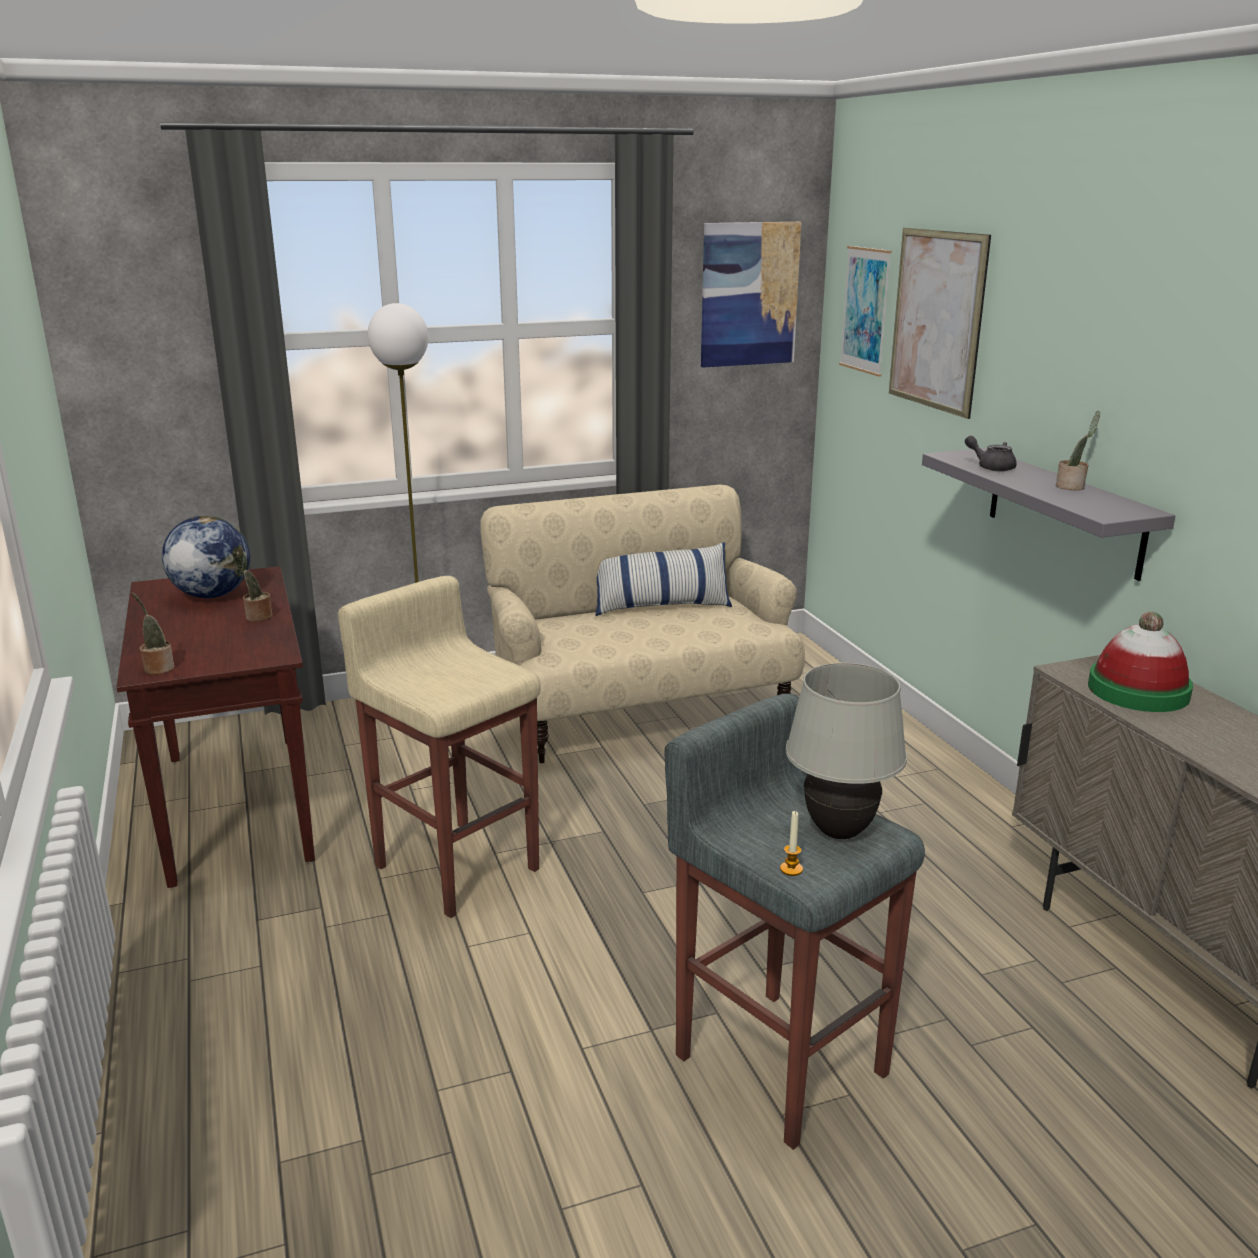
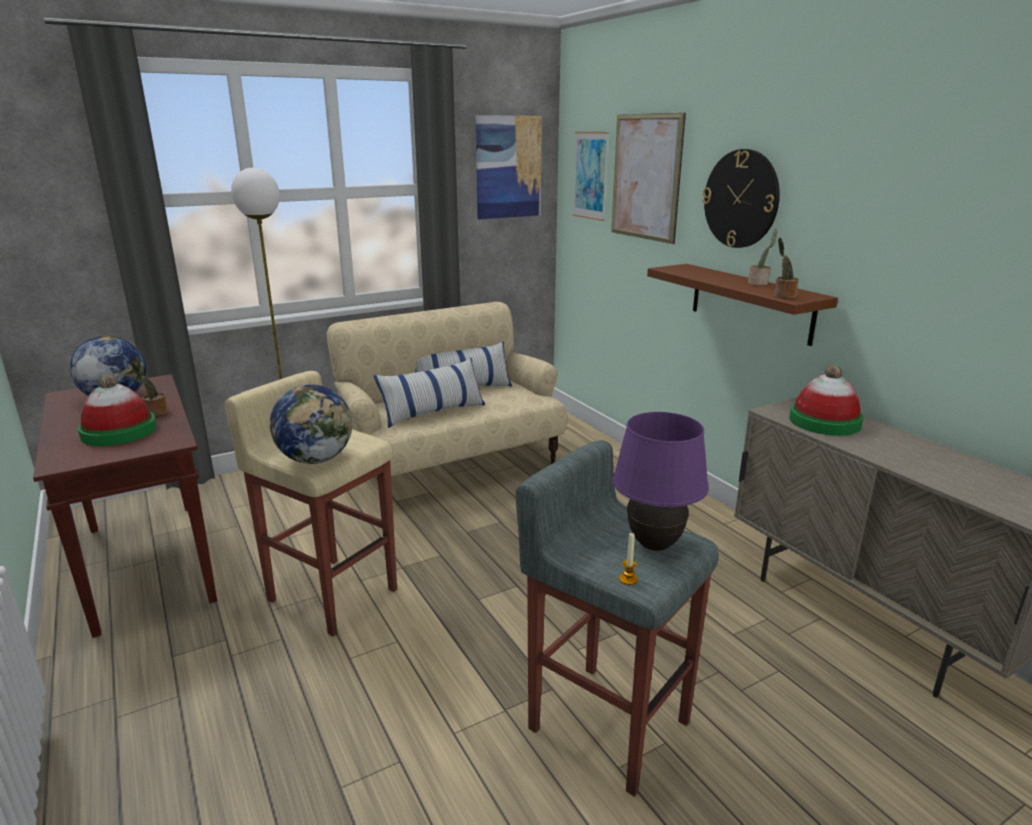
camera: 10 degrees left, 0 degrees up
(157, 668) = (70, 459): potted plant -> potted plant (783, 296)
(213, 638) = (119, 431): none -> hat
(442, 690) = (316, 459): none -> globe
(614, 637) = (433, 412): none -> pillow
(839, 832) = (655, 545): white table lamp -> purple table lamp
(991, 467) = (698, 274): grey teapot -> none
(1057, 364) = (741, 199): none -> wall clock
(1064, 512) = (750, 303): grey shelf -> brown shelf

